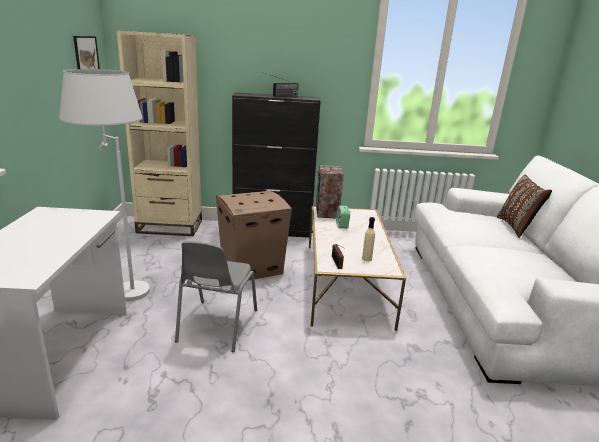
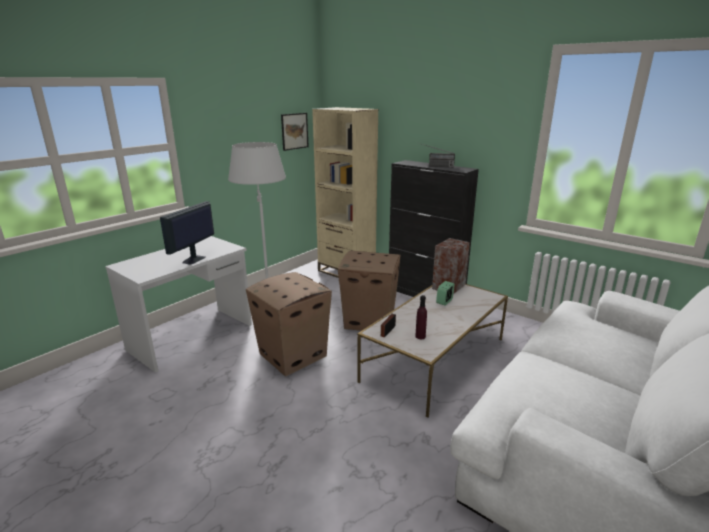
camera: 40 degrees right, 0 degrees up
(70, 239) = (193, 260): none -> monitor
(216, 326) = (292, 354): grey chair -> cardboard box
(366, 258) = (420, 336): beige bottle -> purple bottle
(517, 227) = (653, 359): brown pillow -> none

